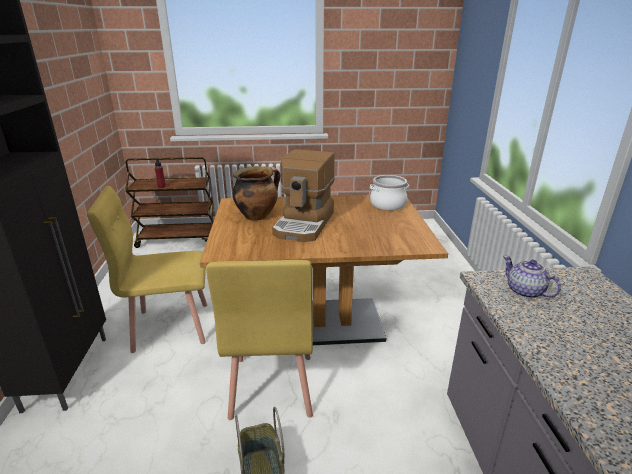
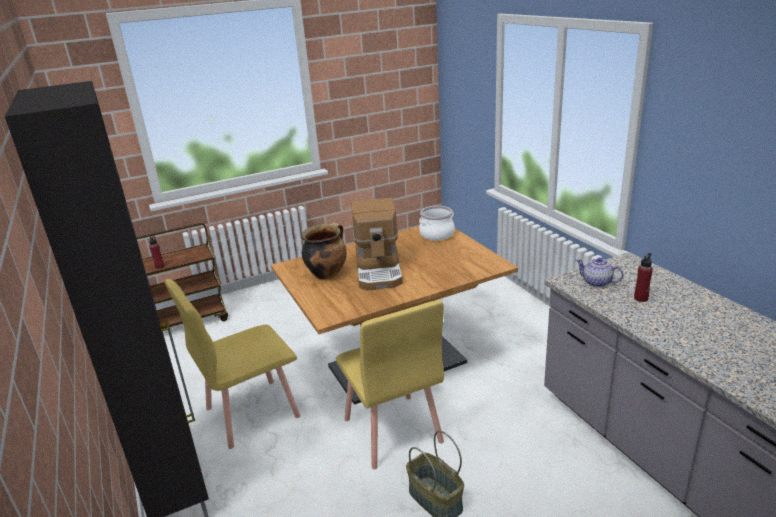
camera: 20 degrees left, 0 degrees up
(575, 327) = (641, 298): none -> red bottle

